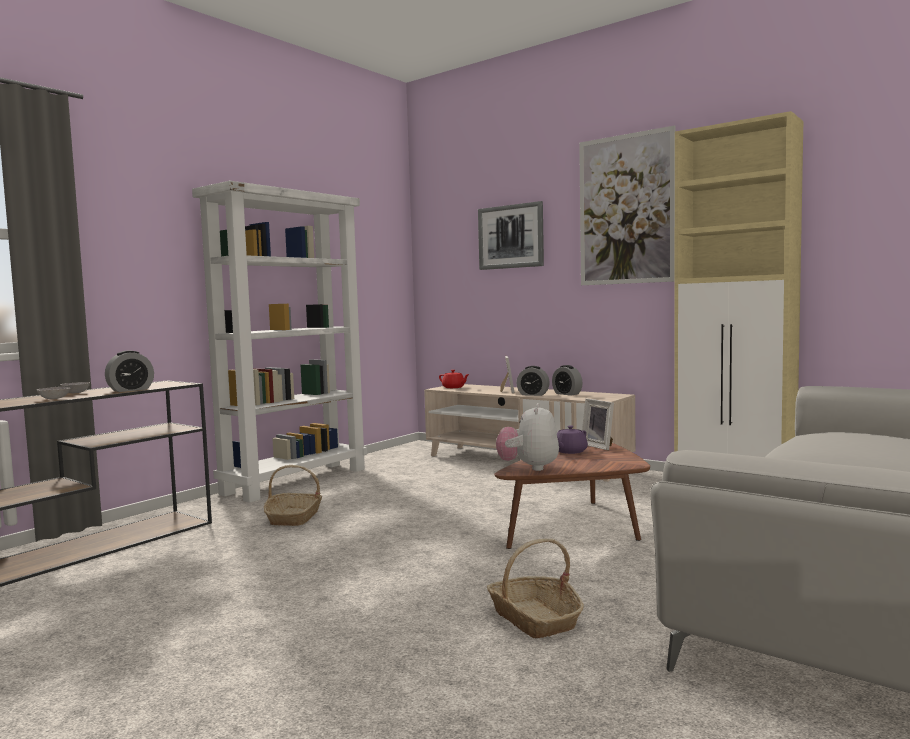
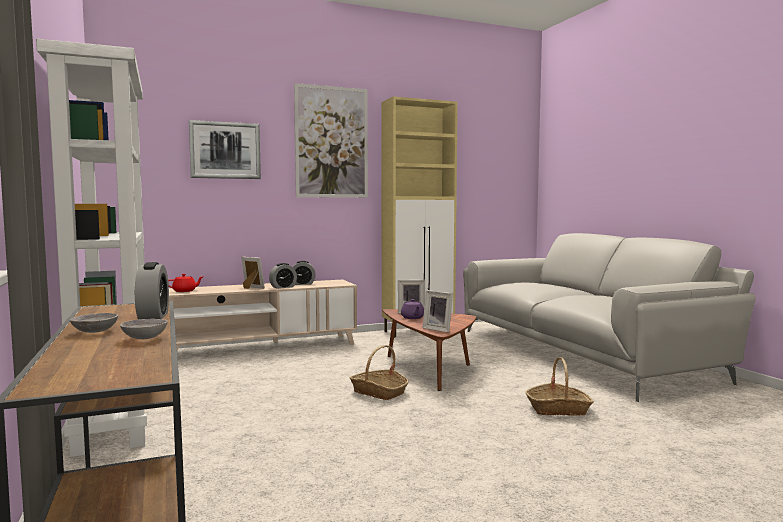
camera: 60 degrees left, 0 degrees up
(294, 517) = (243, 435): basket -> basket (379, 392)
(529, 468) = (439, 329): plush toy -> picture frame

